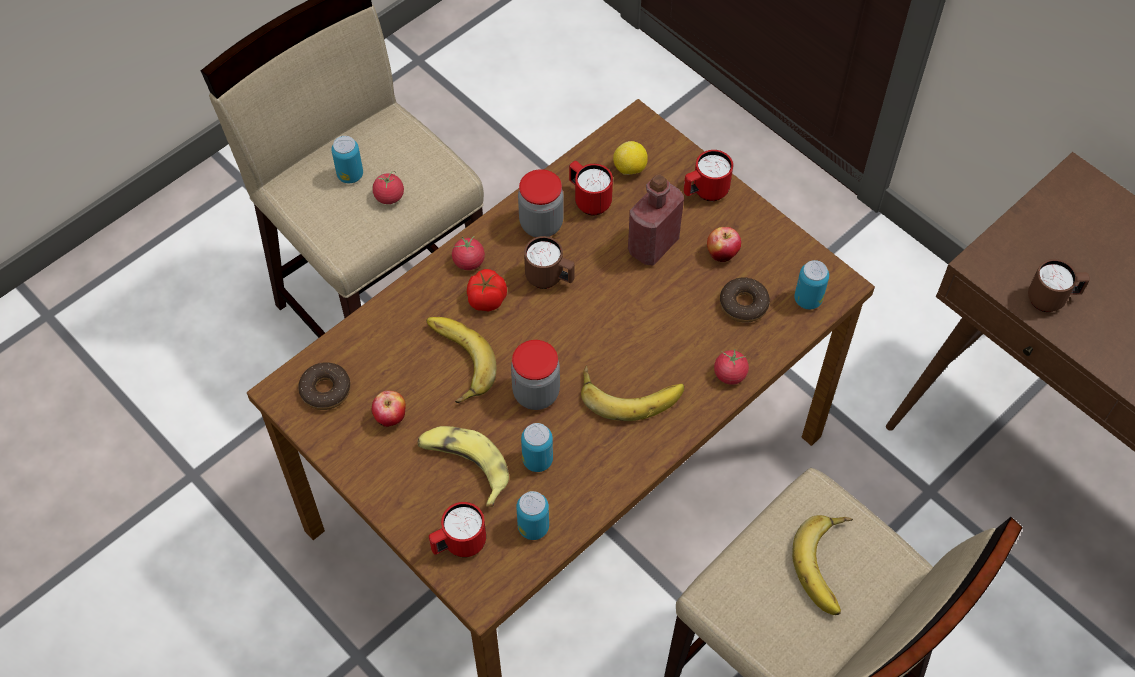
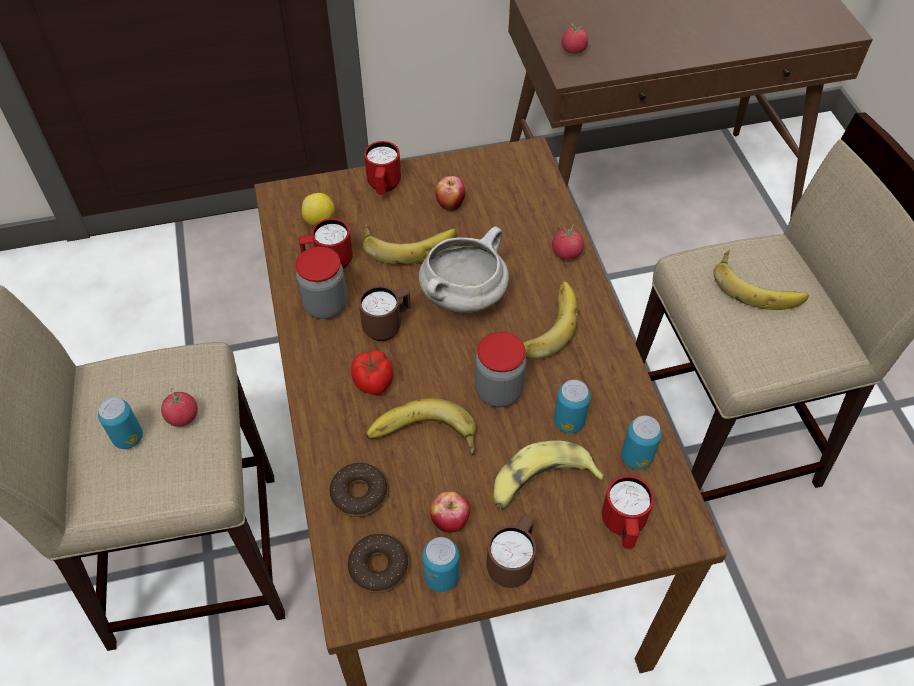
camera: 60 degrees left, 5 degrees down
(468, 261) = (322, 377): tomato -> tomato (573, 50)
(620, 318) = (463, 296): none -> white cooking pot
(653, 245) = (408, 242): red bottle -> banana
(743, 304) = (507, 214): donut -> donut (359, 494)
(808, 299) = (529, 176): can -> can (441, 577)
(1051, 299) = (622, 56): brown mug -> brown mug (512, 562)

